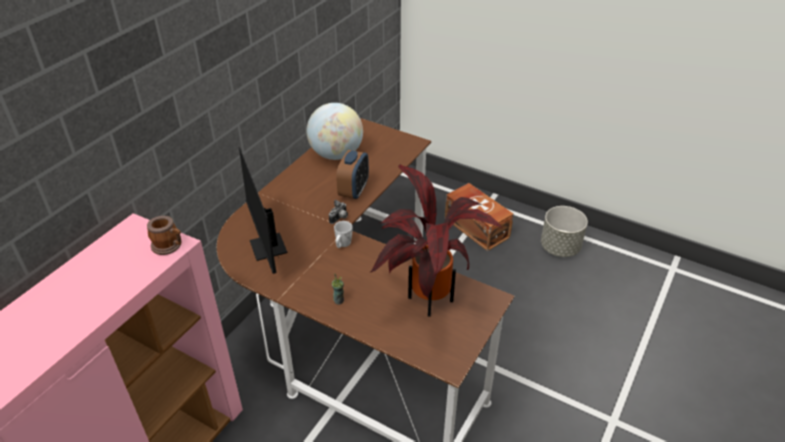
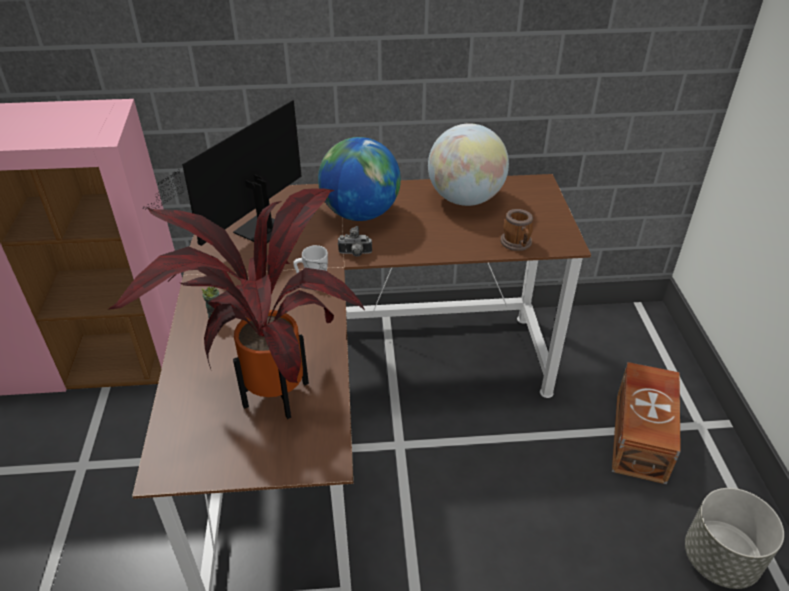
camera: 55 degrees right, 0 degrees up
(169, 246) = (94, 135): mug -> mug (517, 244)
(302, 199) = (360, 214): none -> globe
(353, 191) = (415, 241): alarm clock -> none

